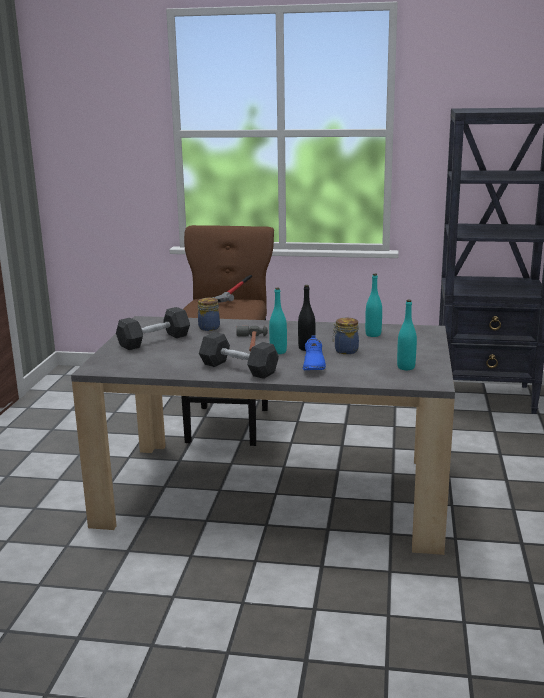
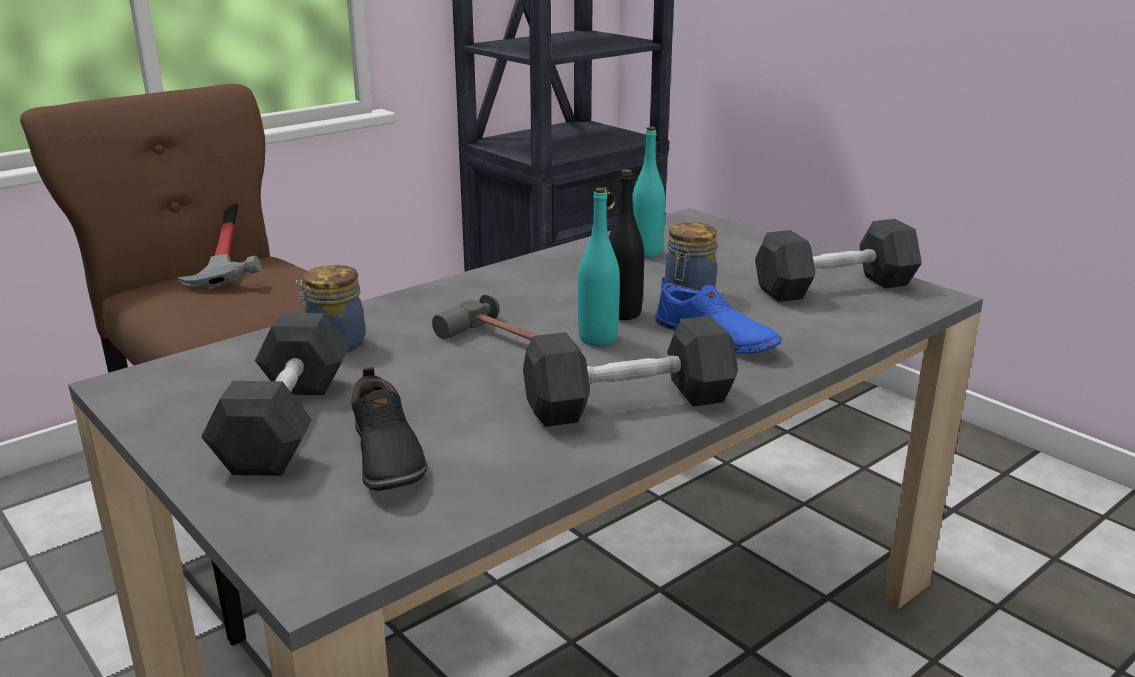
camera: 50 degrees left, 5 degrees up
(156, 355) = (385, 457): none -> black shoe
(406, 367) = (834, 287): turquoise bottle -> grey dumbbell

